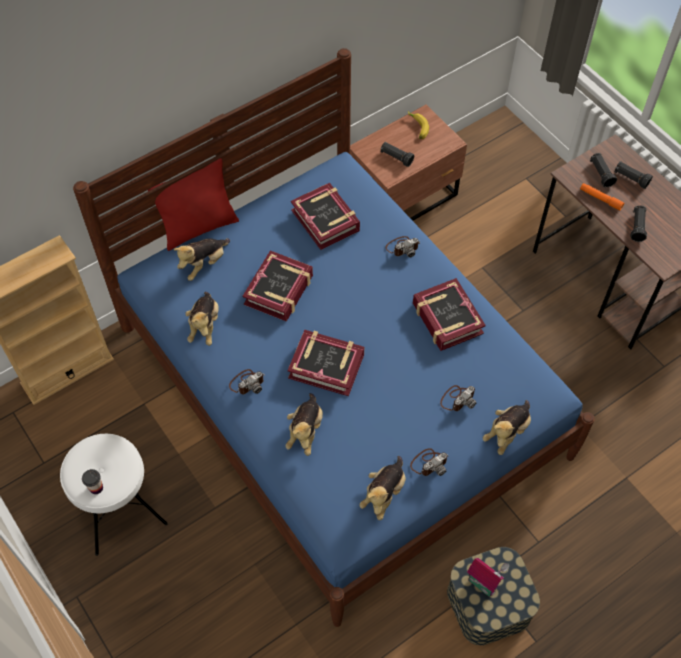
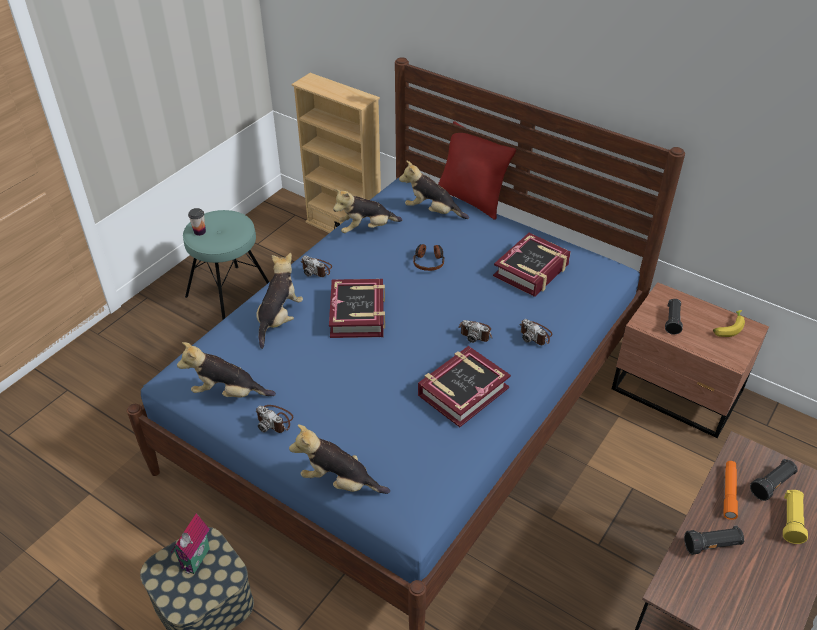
camera: 70 degrees right, 15 degrees down
(119, 507) = (231, 296): white stool -> turquoise stool
(279, 290) = (429, 261): book -> headphones
(305, 431) = (279, 319): plush toy -> plush toy turned 120 degrees clockwise
(457, 399) = (363, 425): camera -> camera (476, 332)
(631, 178) = (791, 521): black flashlight -> yellow flashlight

